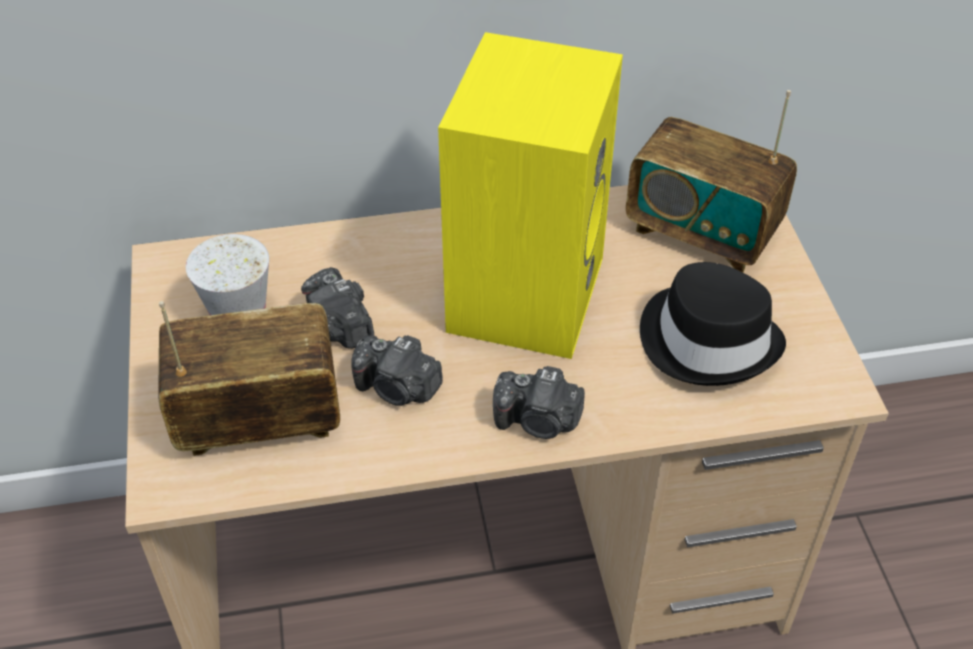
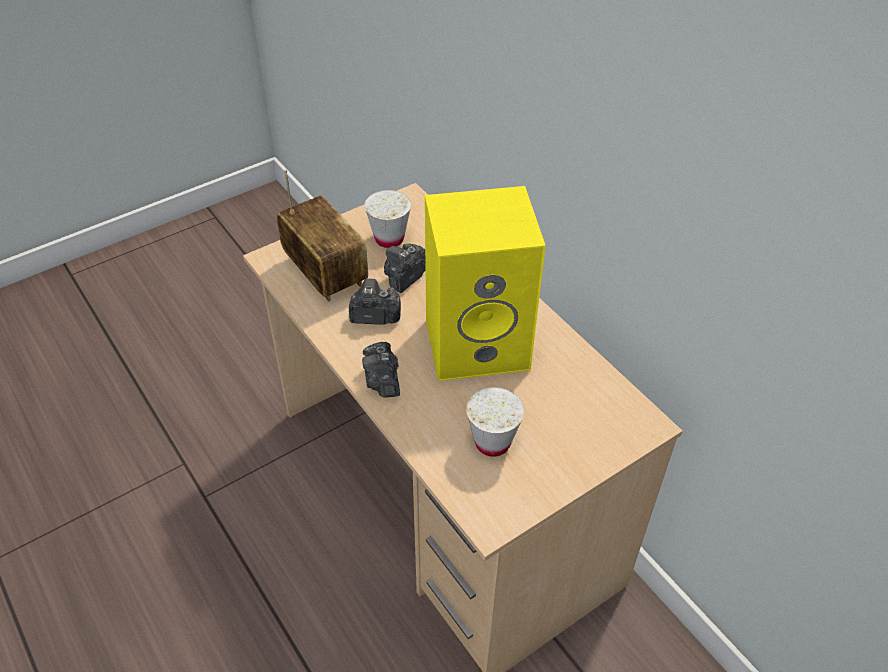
camera: 65 degrees right, 0 degrees up
(397, 388) = (374, 315): camera -> camera turned 90 degrees clockwise
(702, 232) = (590, 413): radio -> none
(709, 340) = (492, 442): black hat -> white cup

